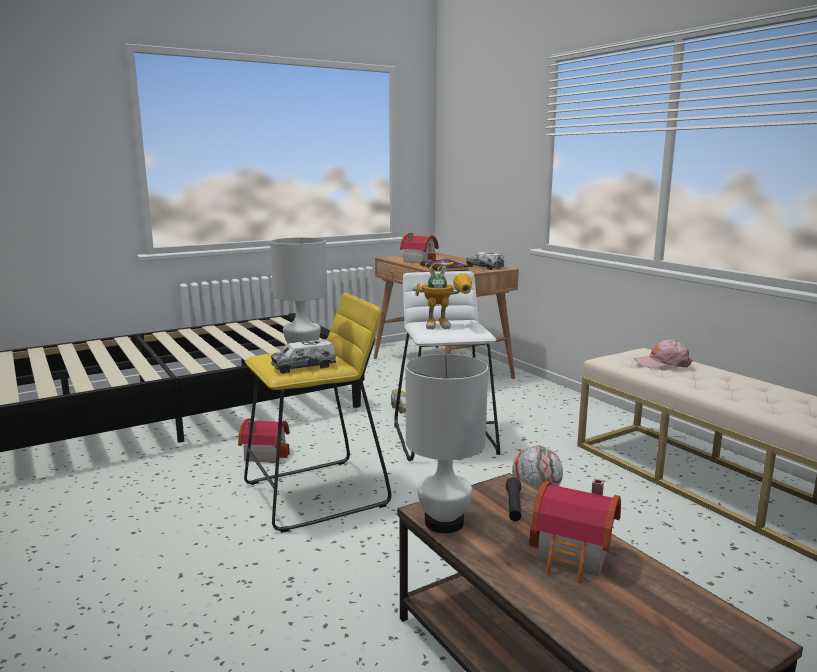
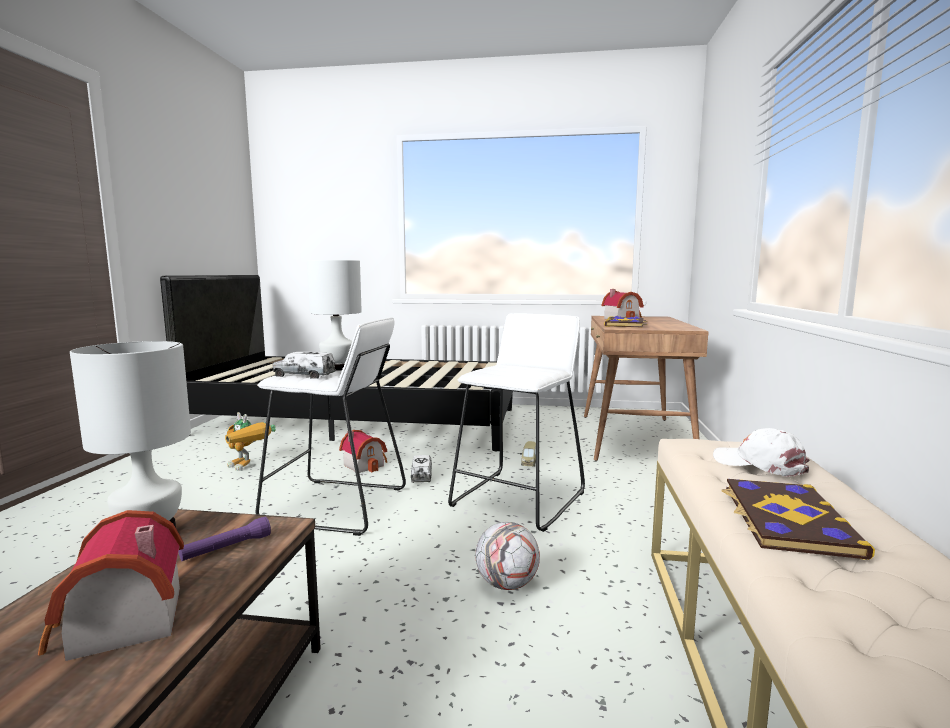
camera: 40 degrees right, 5 degrees down
(316, 494) = (335, 506): yellow stool -> white stool
(447, 325) = (516, 369): toy robot -> toy robot (248, 467)
(484, 267) = (671, 327): toy truck -> toy truck (421, 475)
(513, 506) = (226, 548): black flashlight -> purple flashlight
(662, 363) = (759, 464): pink cap -> white cap
(725, 388) = (786, 519): none -> book

